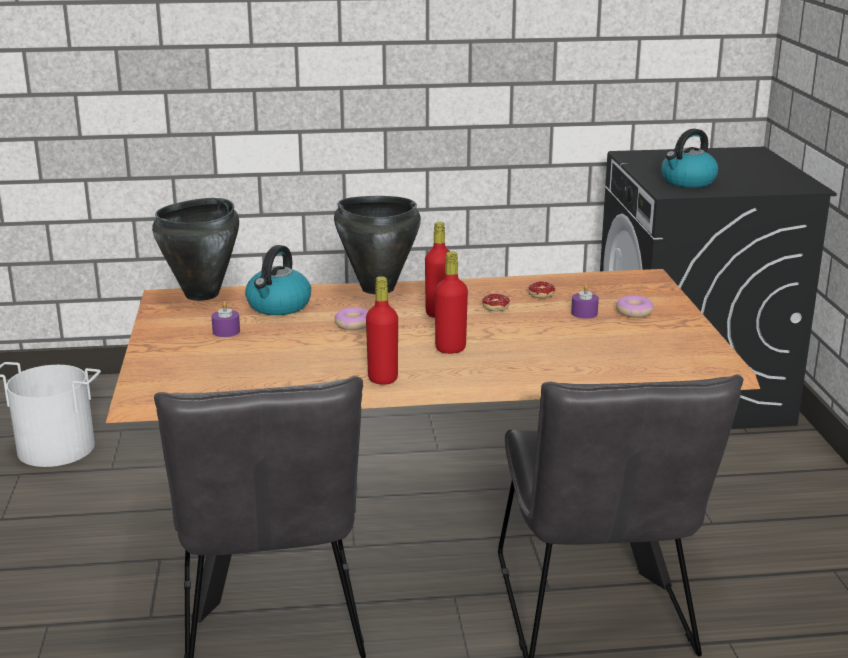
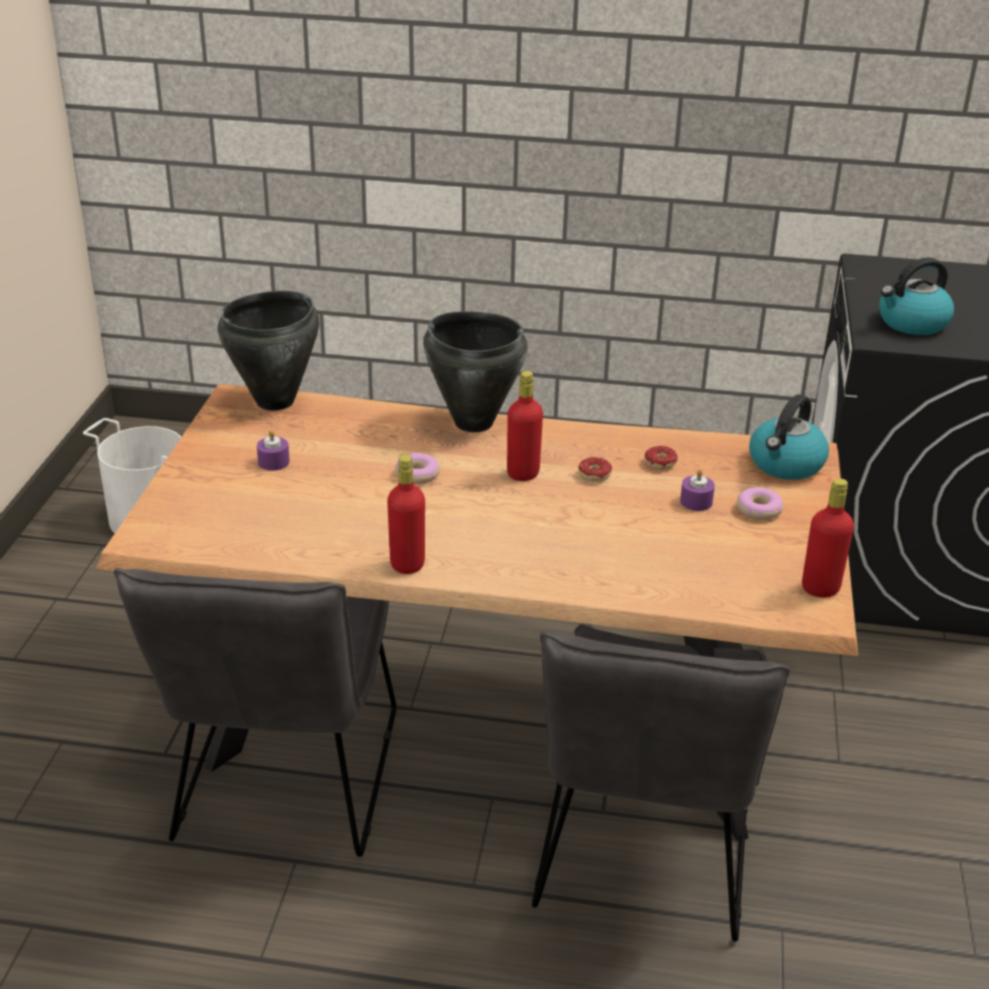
camera: 15 degrees right, 10 degrees up
(278, 306) = (349, 433): kettle -> kettle (786, 464)
(450, 349) = (507, 531): red bottle -> red bottle (820, 588)

